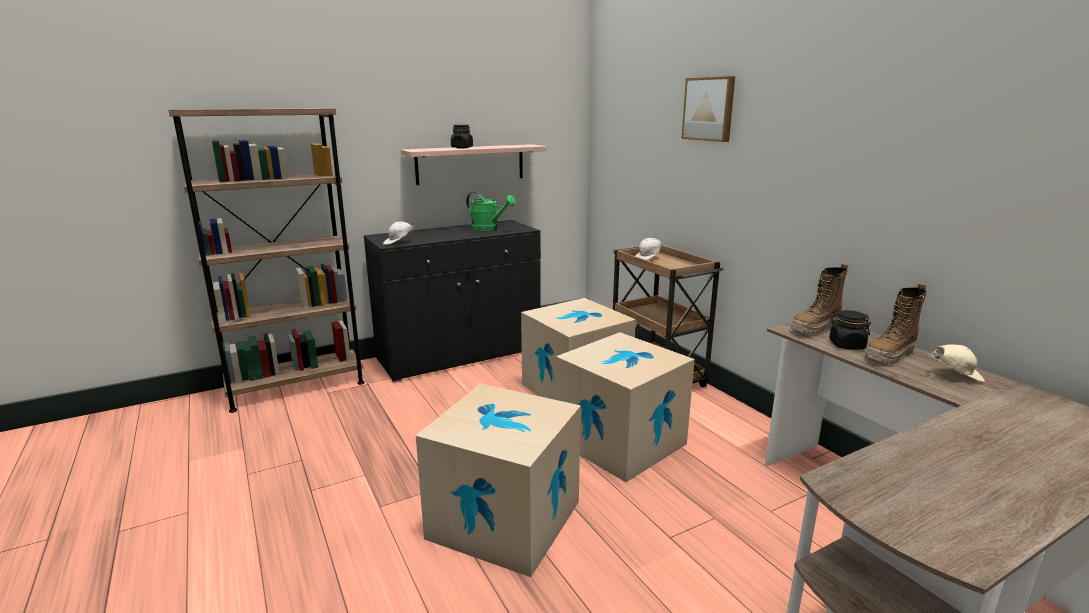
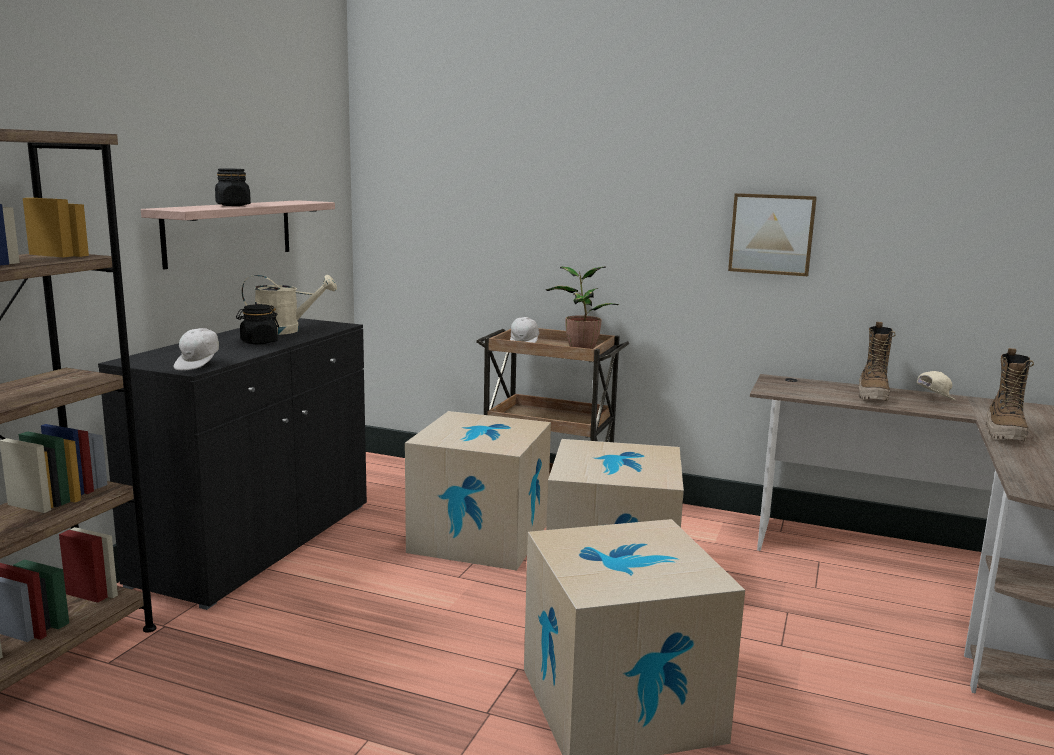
camera: 40 degrees left, 5 degrees down
(489, 229) = (286, 330): green watering can -> beige watering can
(684, 266) = (580, 347): none -> potted plant
(709, 109) = (581, 153): picture -> picture (772, 234)
(815, 329) = (785, 386): boot -> boot (1004, 434)
(846, 345) = (831, 394): black jar -> black jar (258, 342)

